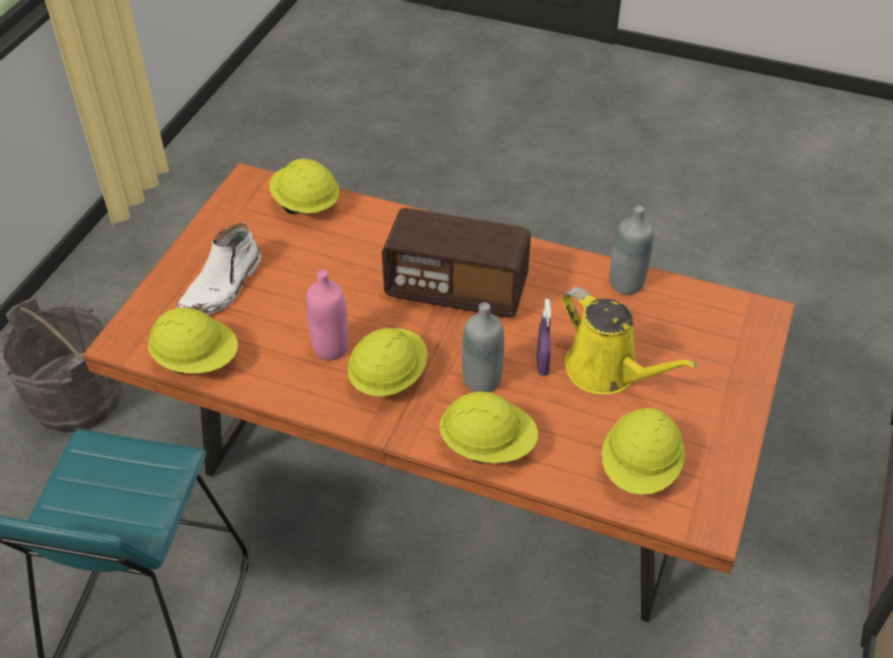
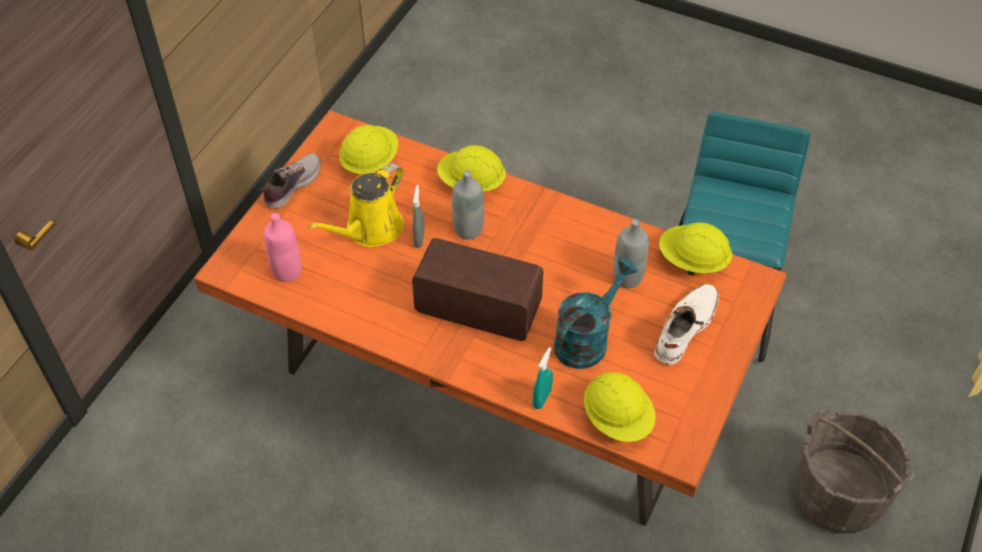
camera: 175 degrees left, 5 degrees up
(331, 348) = (586, 264): pink bottle -> pink bottle (287, 271)
(333, 270) = (587, 338): none -> turquoise watering can
(381, 215) = (542, 398): none -> turquoise spray bottle
(388, 377) = (540, 237): yellow hard hat -> none
(542, 364) = (419, 239): purple spray bottle -> grey spray bottle
(607, 371) = (370, 230): yellow watering can -> yellow watering can turned 105 degrees counterclockwise
(626, 283) = (328, 306): grey bottle -> grey bottle (627, 277)
(735, 424) = (291, 186): none -> shoe

